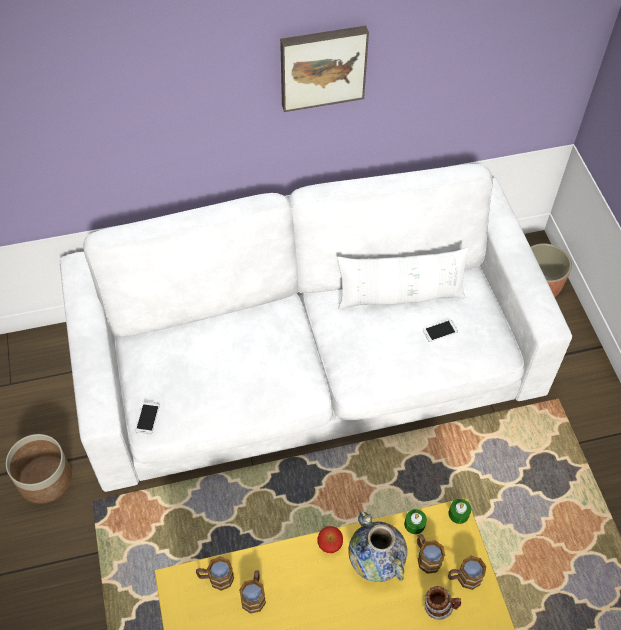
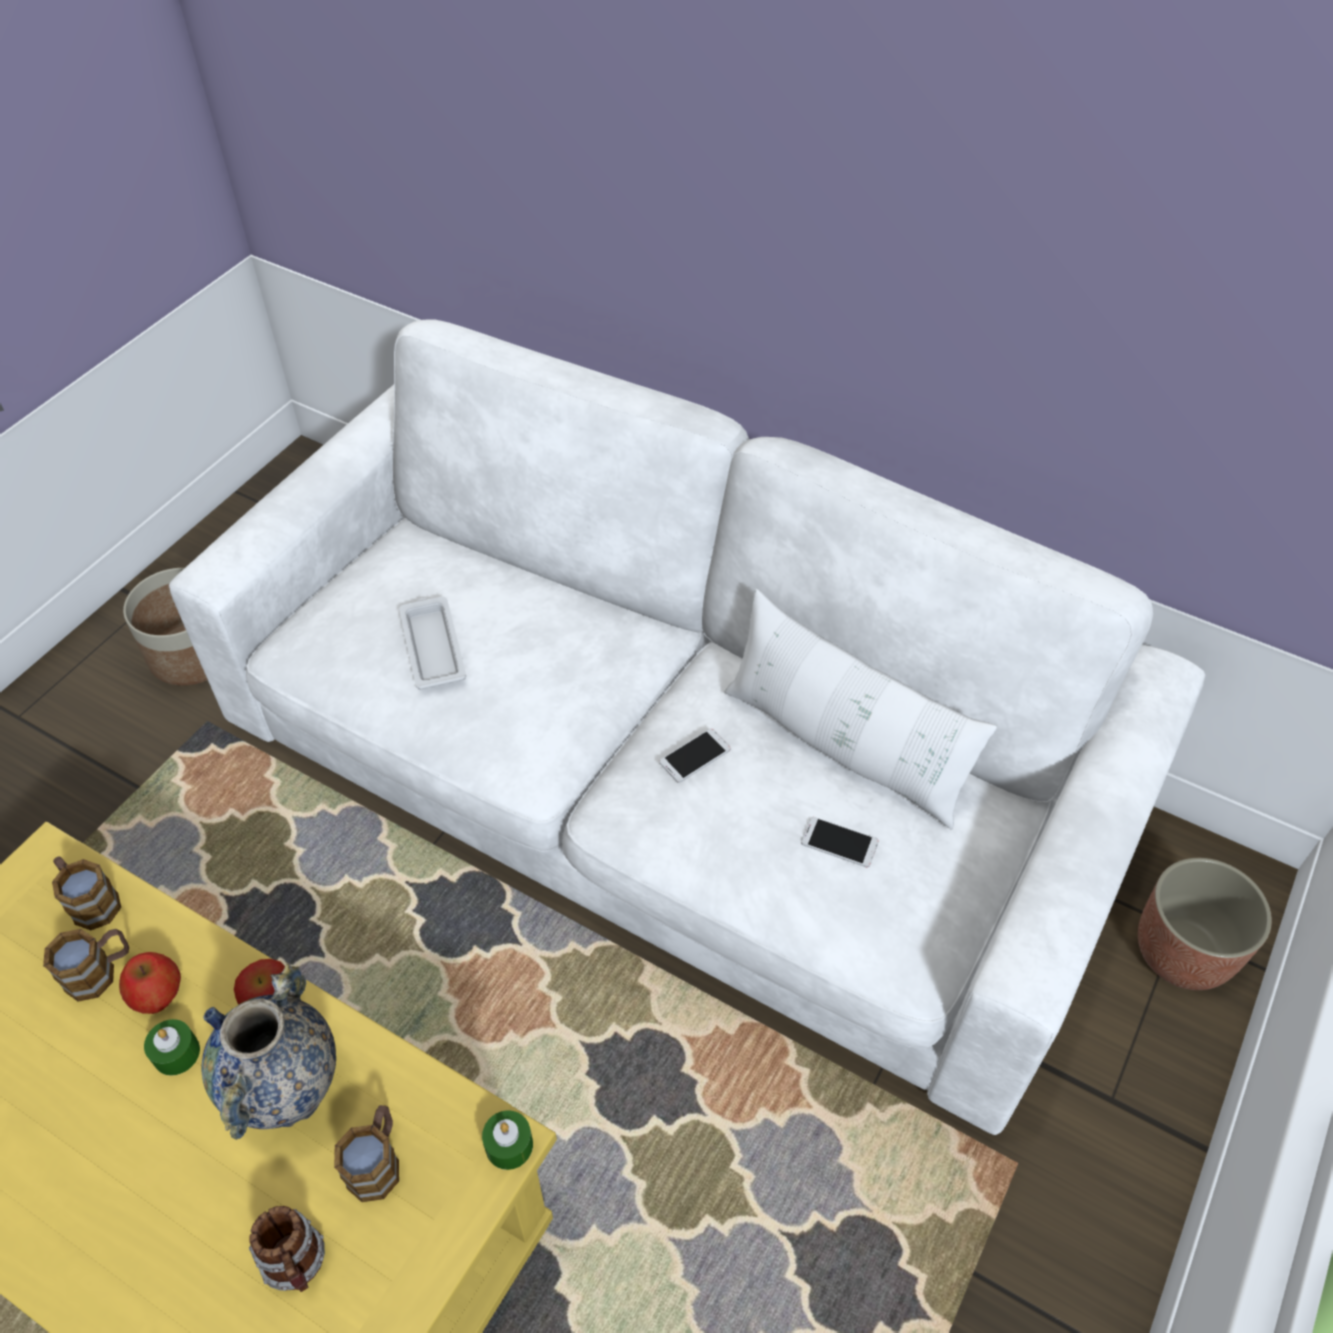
camera: 45 degrees right, 5 degrees down
(147, 418) = (299, 634): phone -> phone (695, 756)
(212, 378) = (433, 646): none -> white tray
(285, 581) = (157, 993): none -> apple
(322, 66) = (887, 192): picture -> none
(414, 524) = (424, 1093): green candle -> green candle (176, 1053)
(464, 578) = (389, 1257): mug -> none

